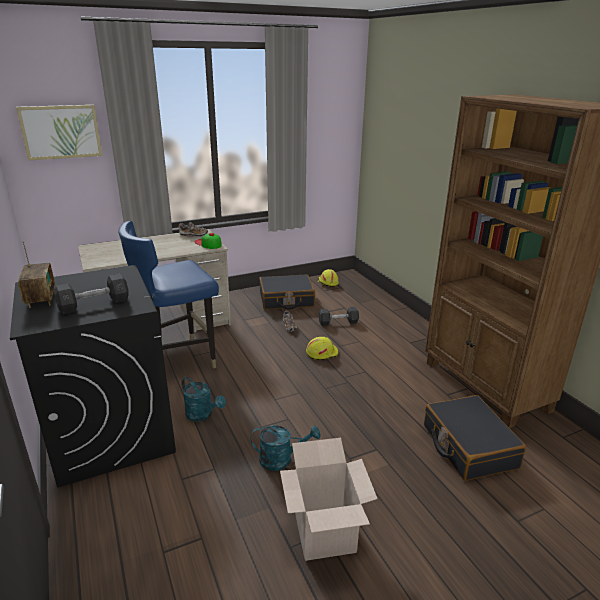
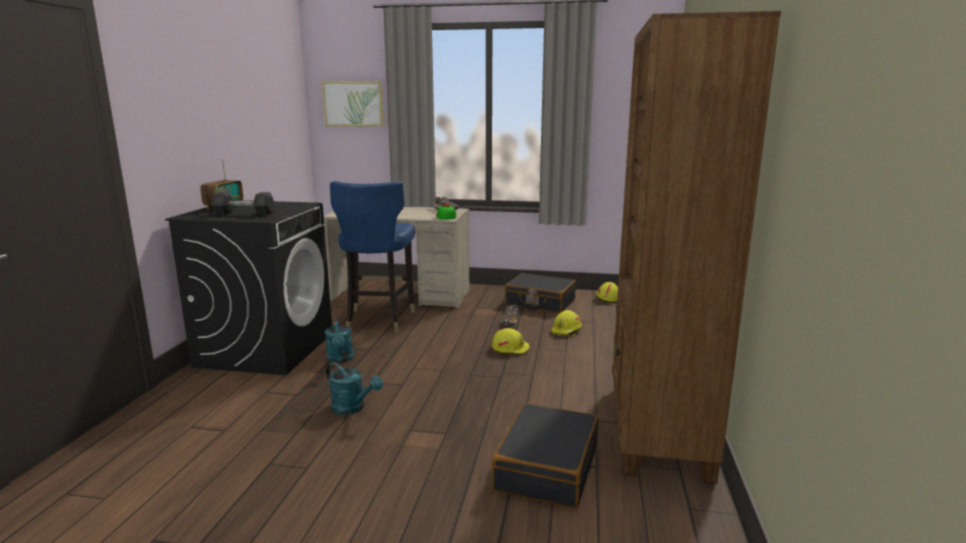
camera: 35 degrees right, 10 degrees down
(179, 360) = (378, 320): blue chair -> blue chair turned 90 degrees counterclockwise
(324, 533) = (307, 467): cardboard box -> none
(338, 322) = (566, 331): grey dumbbell -> yellow hard hat

